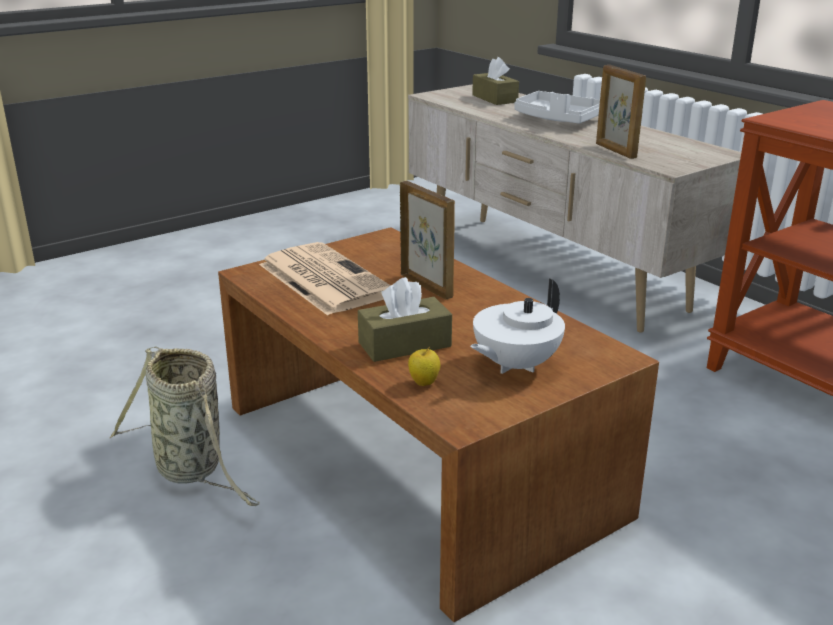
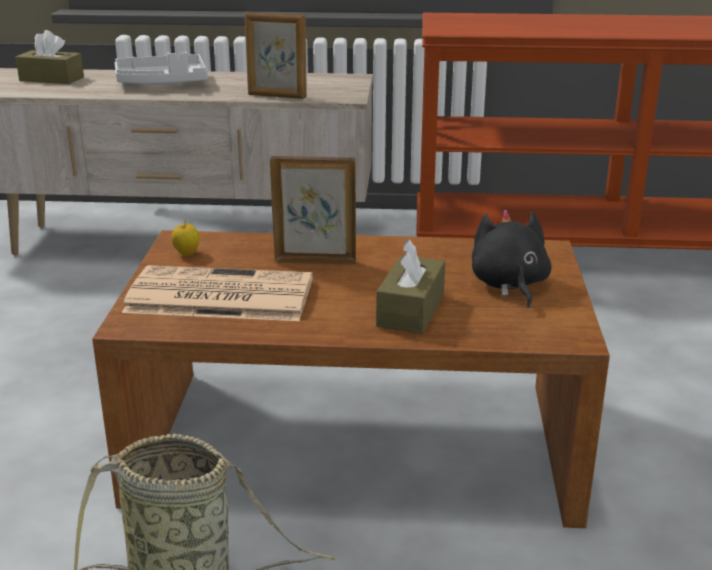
camera: 50 degrees left, 0 degrees up
(424, 382) = (489, 327): apple -> apple (186, 254)
(514, 365) = (509, 285): white teapot -> black plush toy

